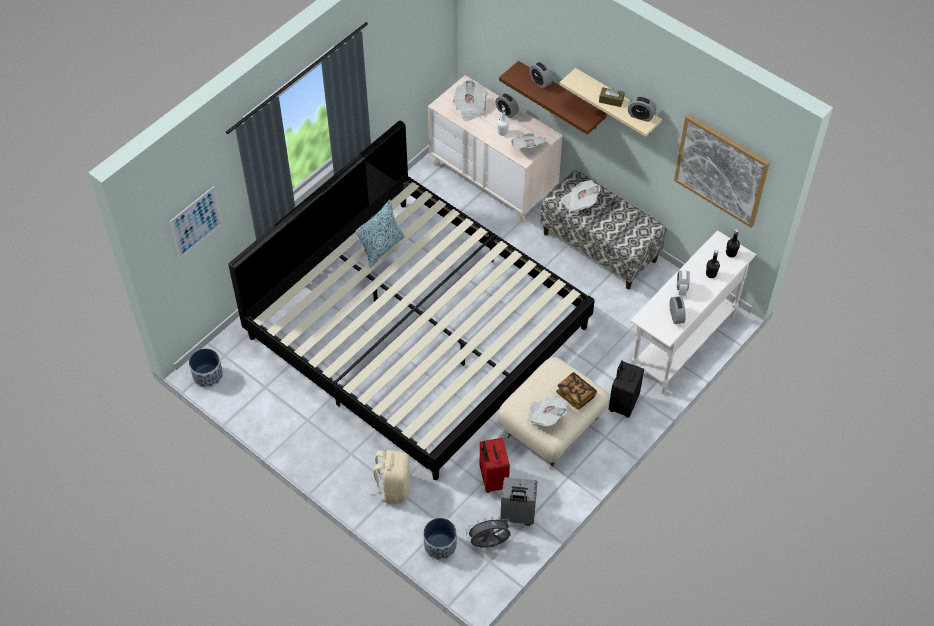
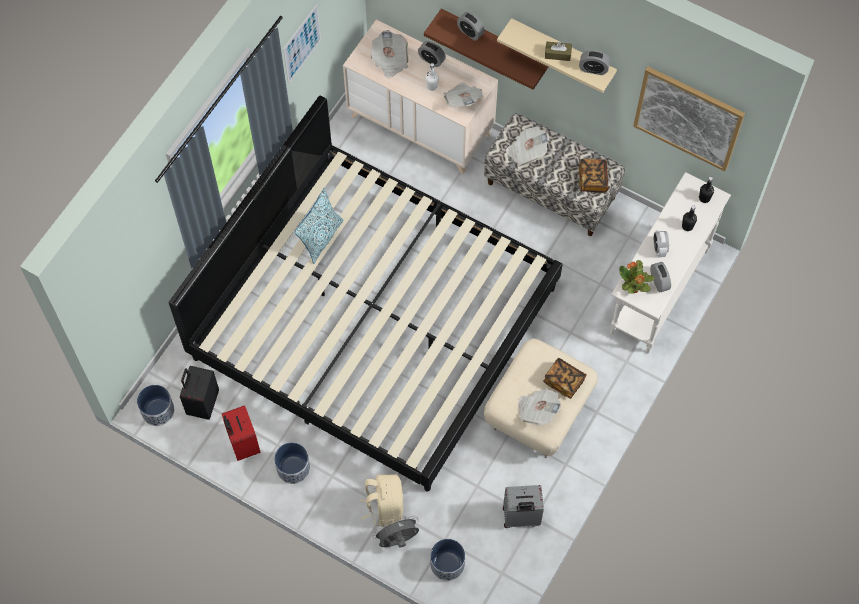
camera: 10 degrees left, 10 degrees up
(196, 222) = (130, 270): picture -> picture (302, 44)
(317, 441) = (293, 468): none -> planter
(489, 544) = (498, 553): grey fan -> grey fan (397, 540)
(492, 479) = (487, 480): red suitcase -> red suitcase (243, 444)
(622, 404) = (608, 371): black suitcase -> black suitcase (202, 403)
(634, 233) = (592, 180): none -> book
(651, 318) = (633, 288): none -> potted plant

